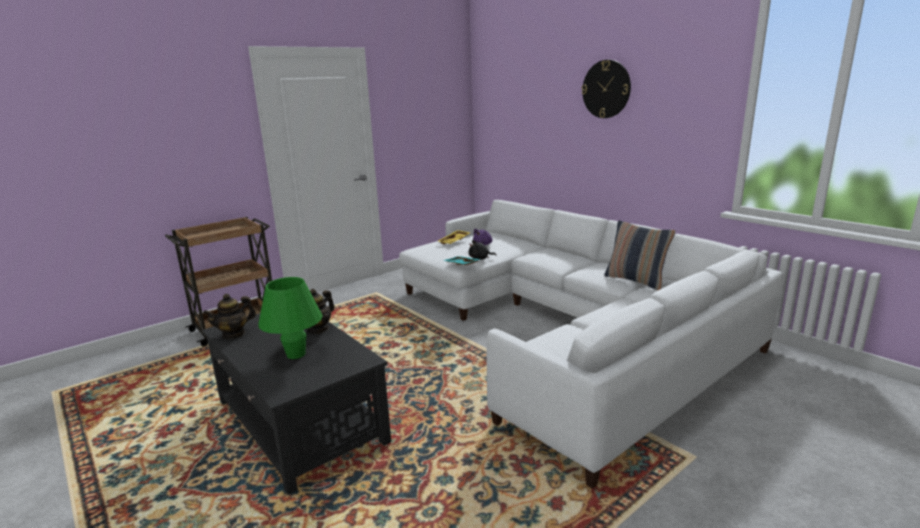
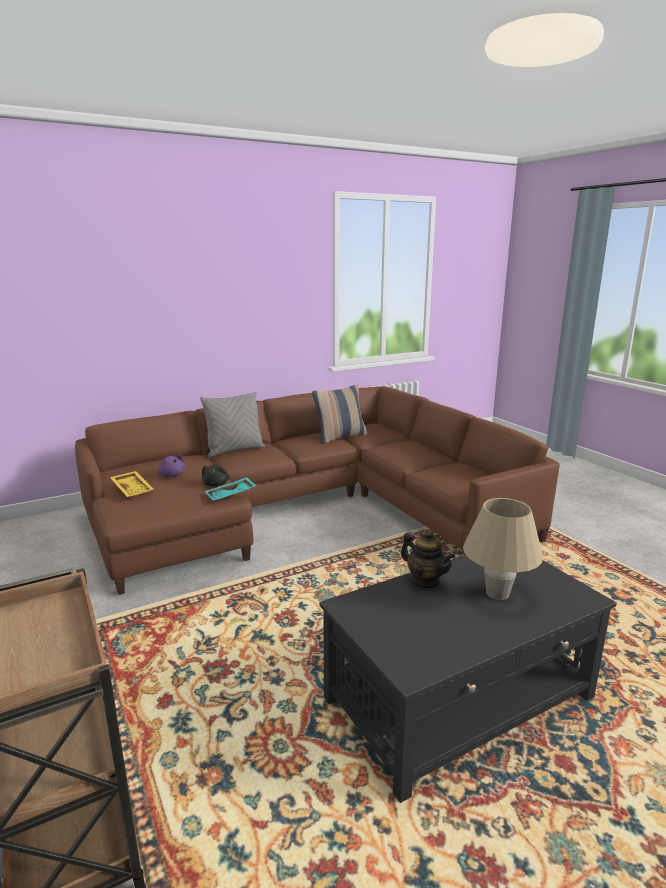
camera: 80 degrees left, 0 degrees up
(234, 334) = (430, 654): teapot -> none
(296, 354) = (497, 593): green table lamp -> beige table lamp
(555, 252) = (234, 450): none -> grey pillow
(566, 328) = (307, 509): white sofa -> brown sofa
(606, 89) = (204, 270): wall clock -> none

